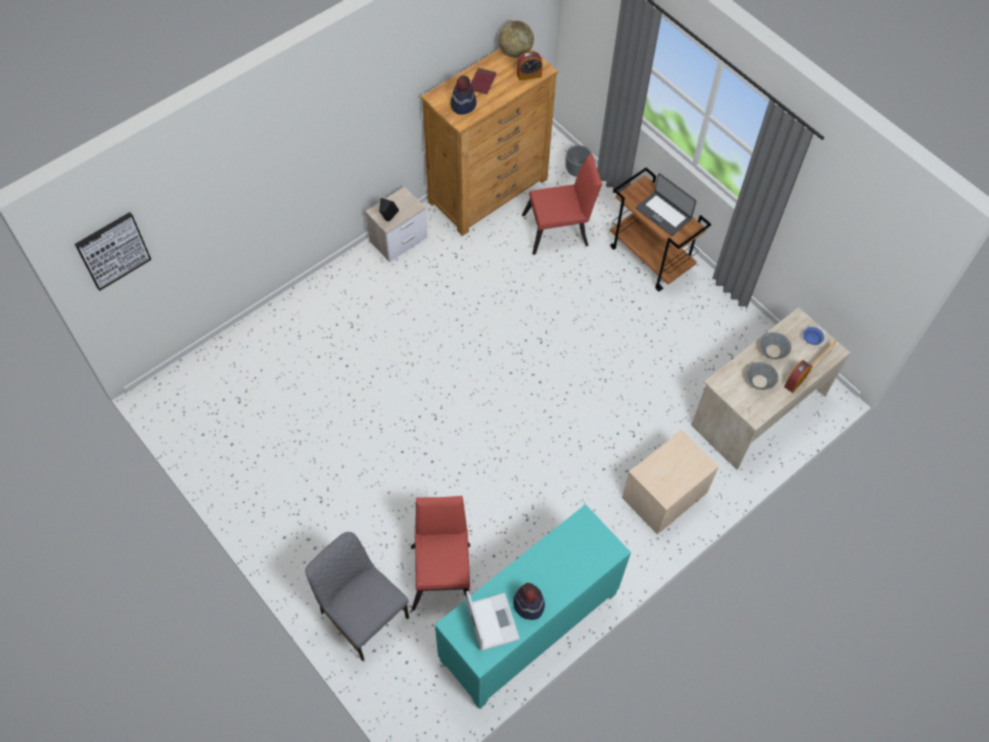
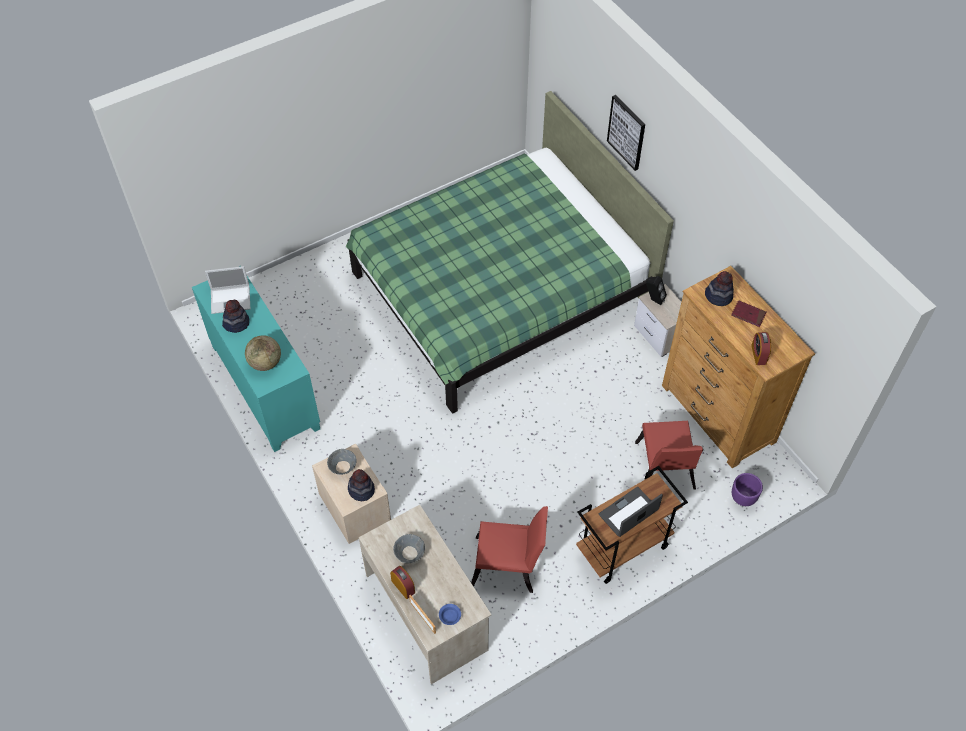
camera: 100 degrees right, 5 degrees down
(113, 250) = (551, 50): picture -> picture (627, 132)
(353, 393) = (500, 290): none -> green bed
(362, 614) = (306, 283): grey chair -> none
(442, 570) = (327, 335): red chair -> red chair (509, 566)
(515, 52) = (791, 347): globe -> globe (265, 363)
(577, 171) = (743, 498): grey planter -> purple planter
(683, 454) = (361, 490): none -> hat
(772, 351) = (441, 574): grey bowl -> grey bowl (343, 467)

